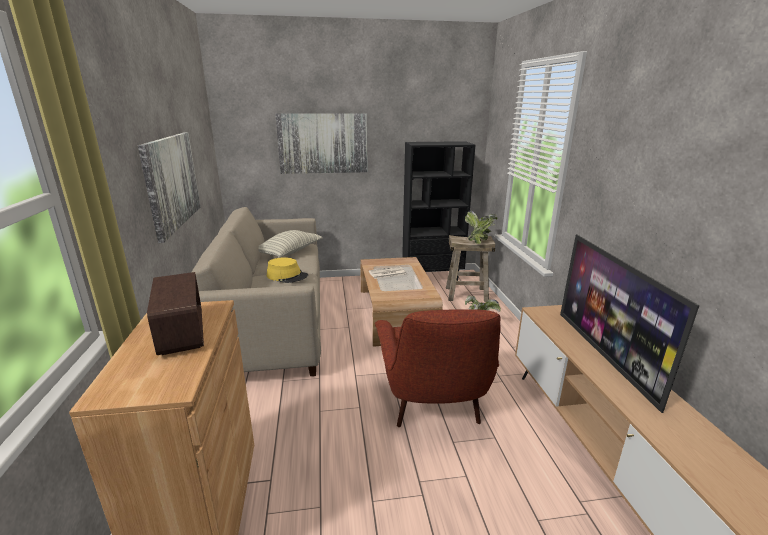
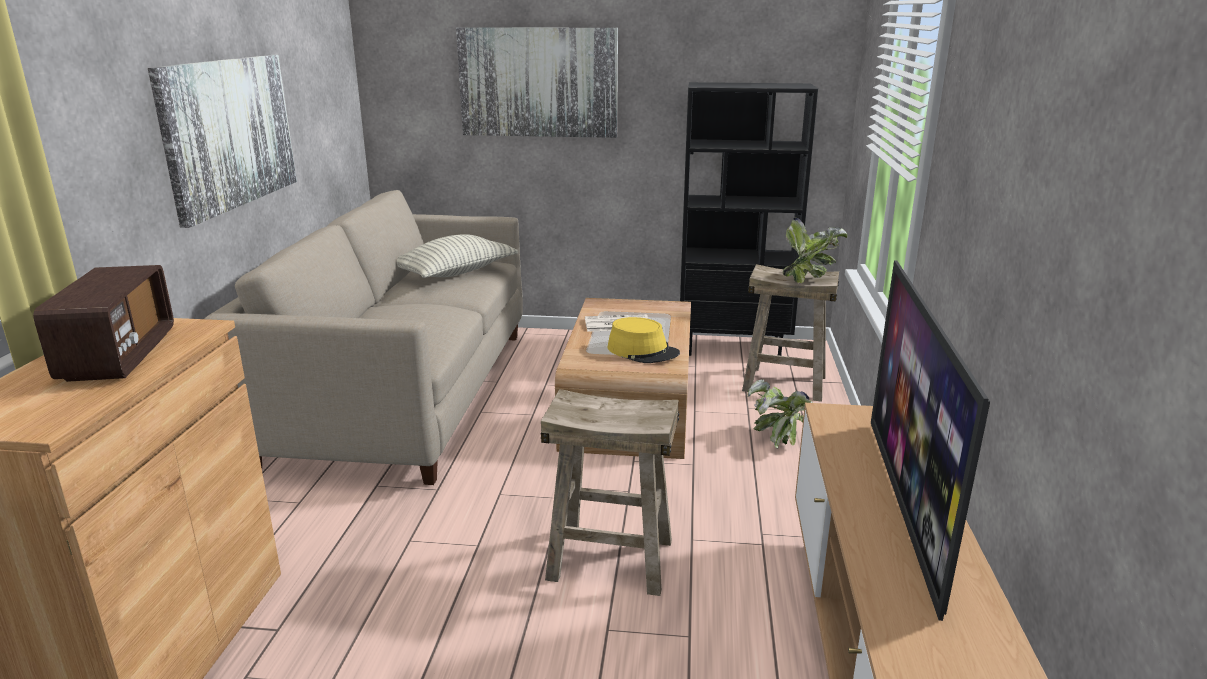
camera: 15 degrees right, 0 degrees up
(287, 276) = (422, 309): yellow hat -> yellow hat (643, 351)
(433, 403) = (609, 560): red armchair -> beige stool

